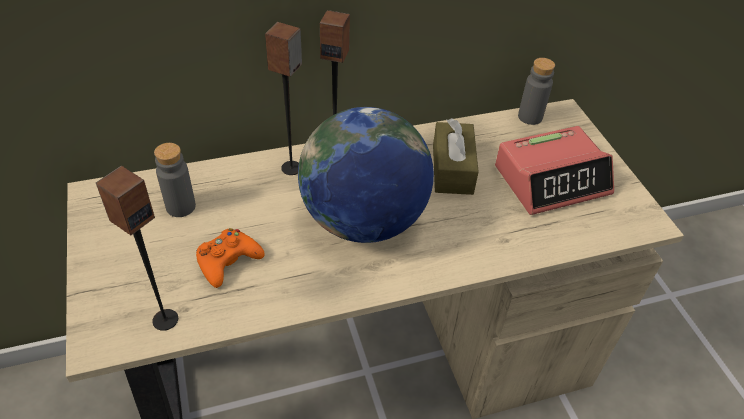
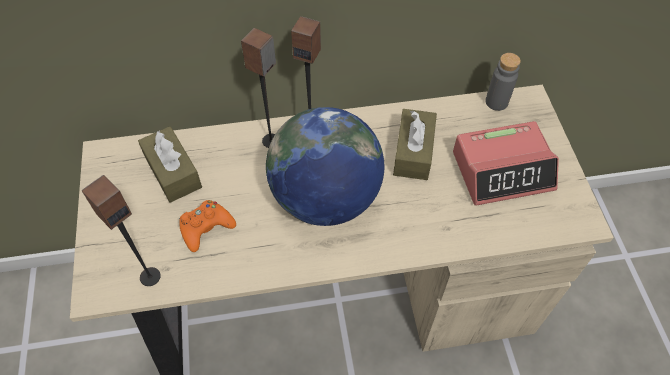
camera: 10 degrees right, 10 degrees up
(181, 206) = (173, 172): grey bottle -> brown tissue box

